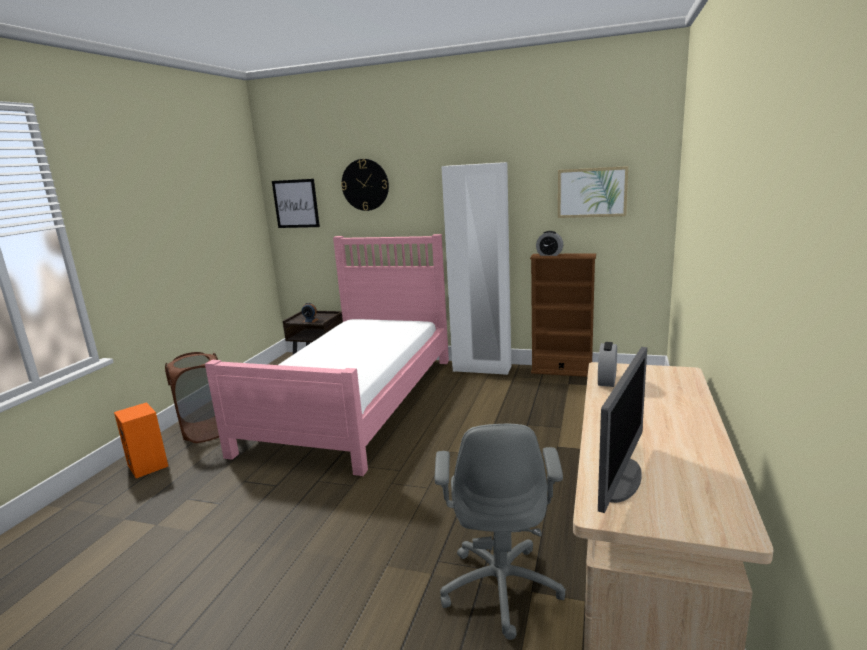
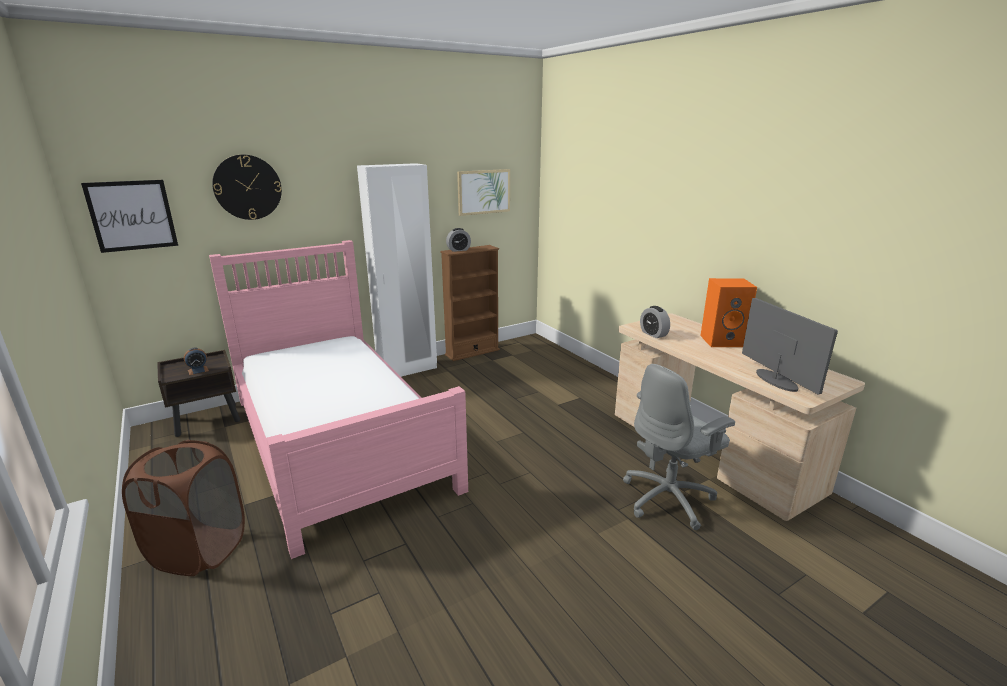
camera: 50 degrees left, 5 degrees up
(149, 466) = (194, 626): orange speaker -> orange speaker (723, 341)
(501, 586) = (669, 499): grey office chair -> grey office chair turned 105 degrees clockwise

